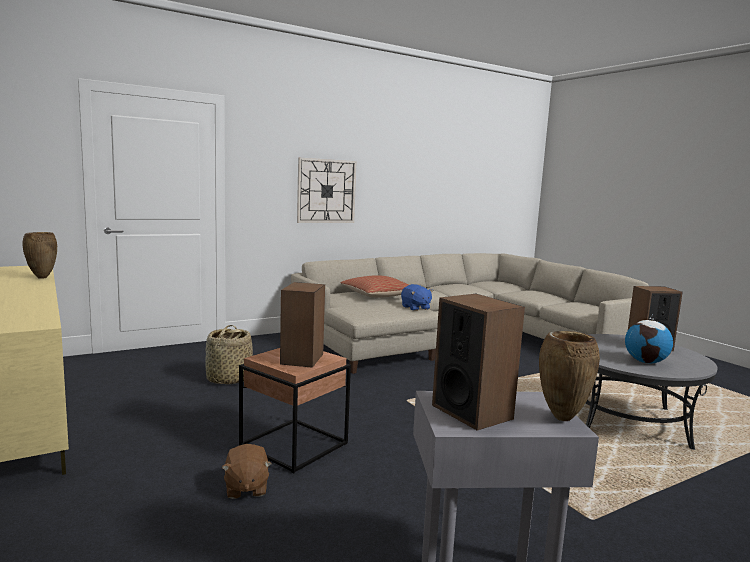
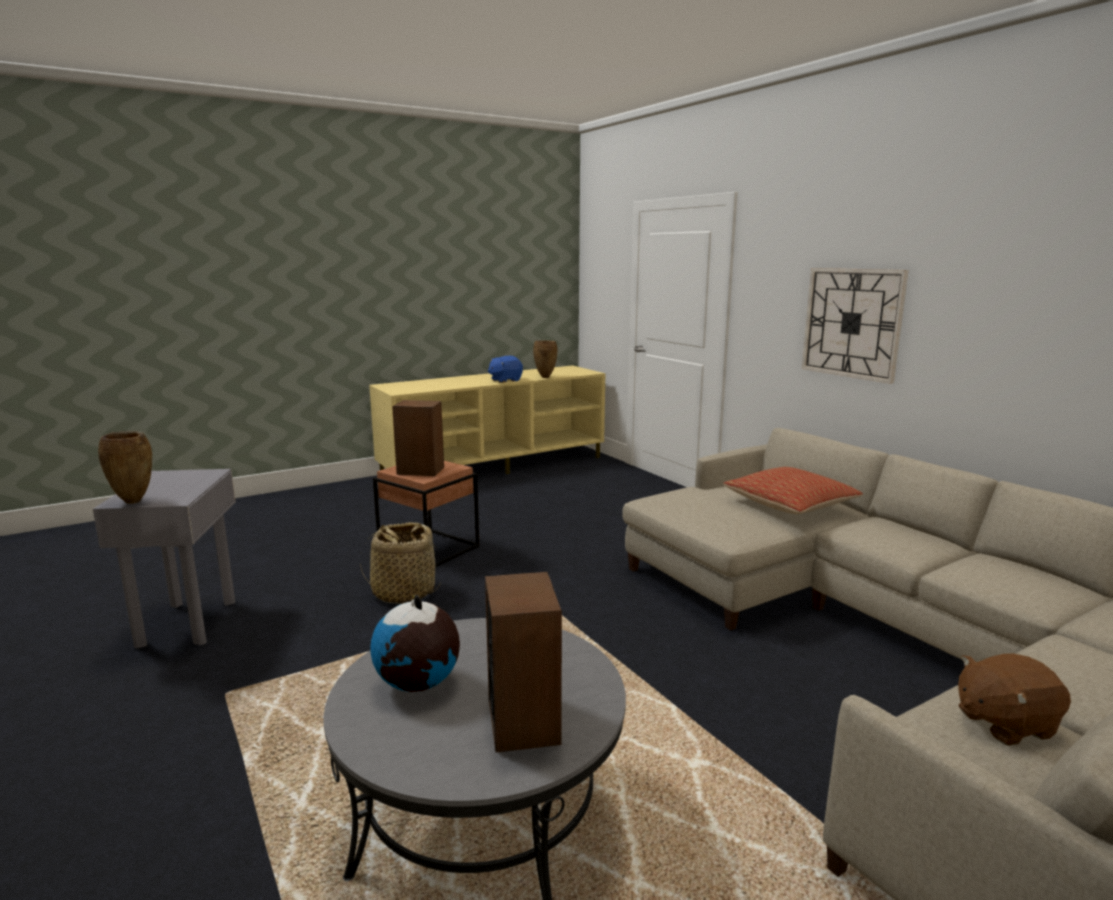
camera: 90 degrees right, 5 degrees up
(228, 379) = (582, 513): basket -> basket (403, 592)
(246, 488) = (362, 539): brown plush toy -> brown plush toy (1004, 723)
(415, 308) = (741, 532): blue plush toy -> blue plush toy (505, 380)
(472, 412) = (175, 479): speaker -> none

